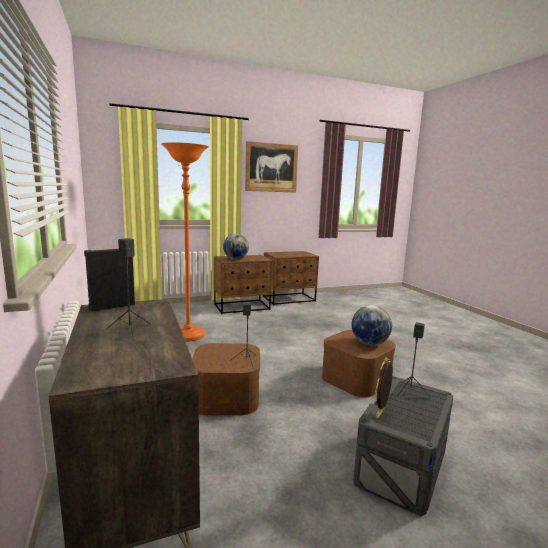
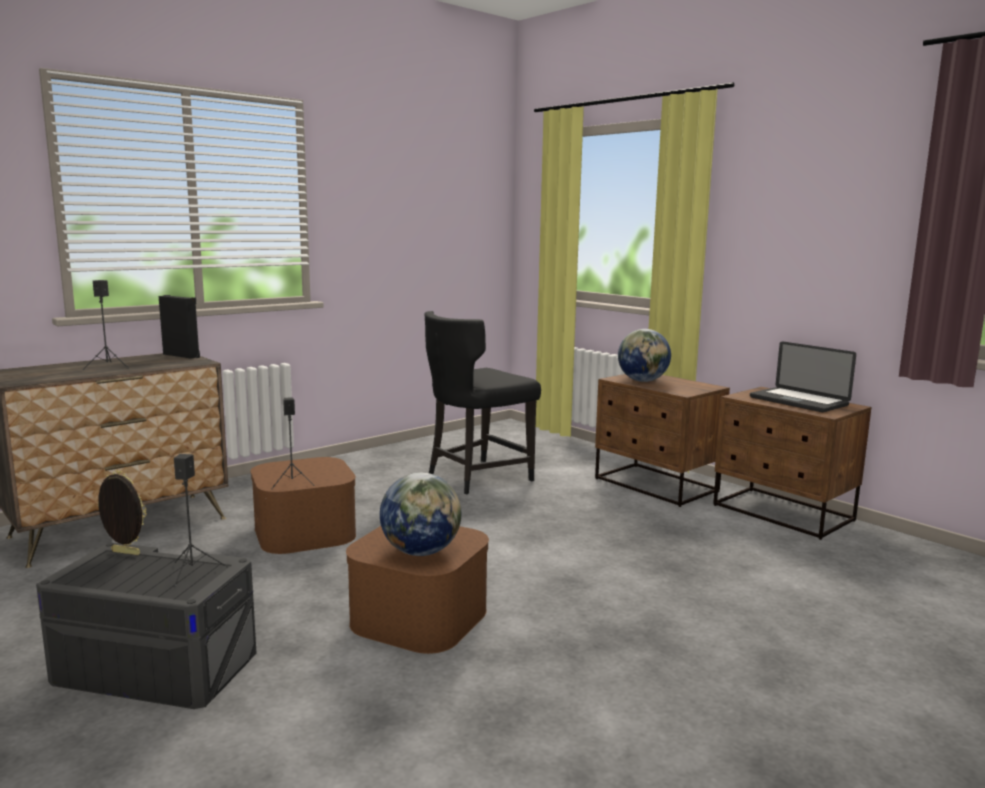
camera: 70 degrees right, 0 degrees up
(188, 336) = (476, 478): orange floor lamp -> black chair
(271, 167) = (795, 187): picture -> none
(292, 254) = (798, 401): none -> laptop

